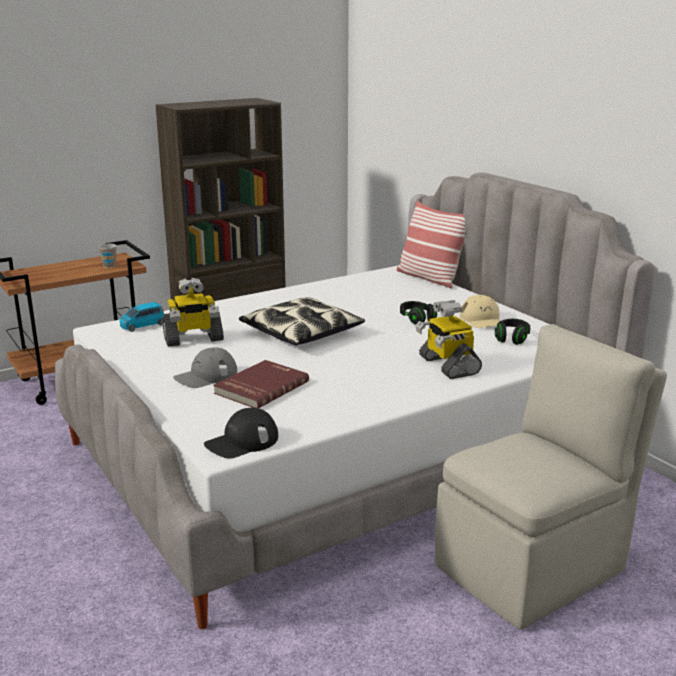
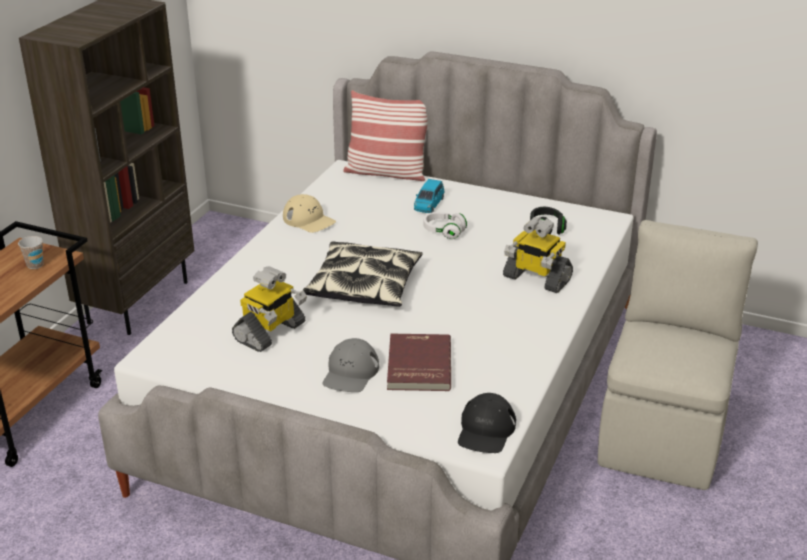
camera: 35 degrees left, 10 degrees up
(142, 325) = (189, 334): blue toy car -> blue toy car (429, 204)
(417, 319) = (444, 232): black headphones -> white headphones
(482, 320) = (497, 213): beige cap -> beige cap (309, 220)

